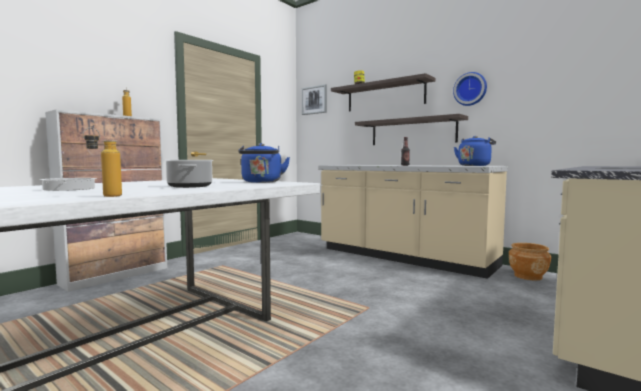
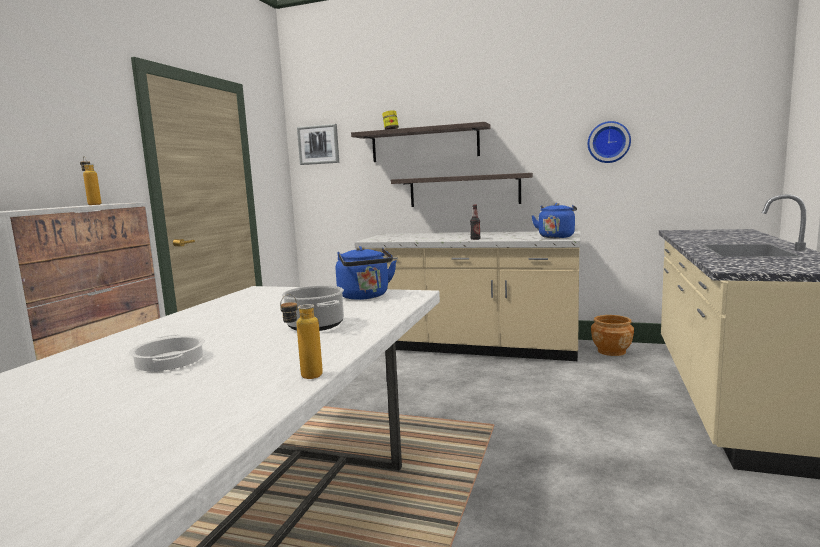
camera: 20 degrees left, 5 degrees up
(470, 89) = (534, 141): wall clock -> wall clock (608, 142)

